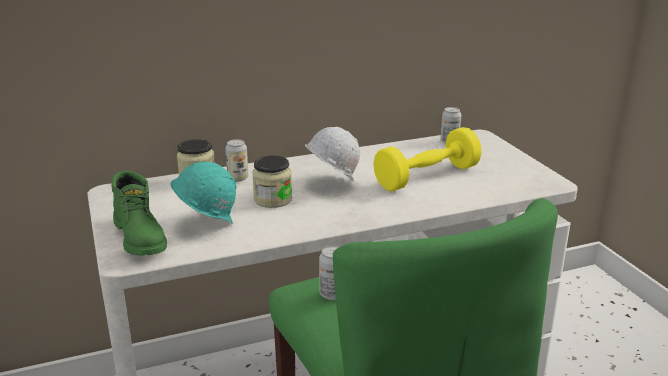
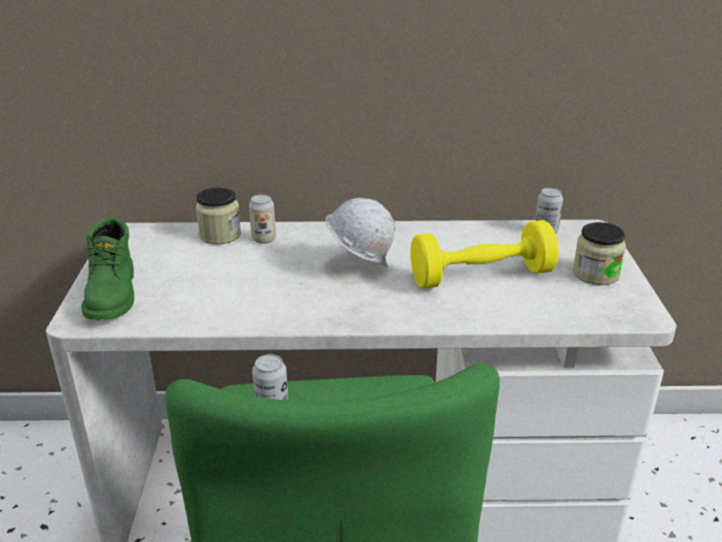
camera: 20 degrees right, 5 degrees up
(206, 225) = (188, 293): turquoise hard hat -> none
(273, 199) = (281, 274): jar -> jar (595, 274)

